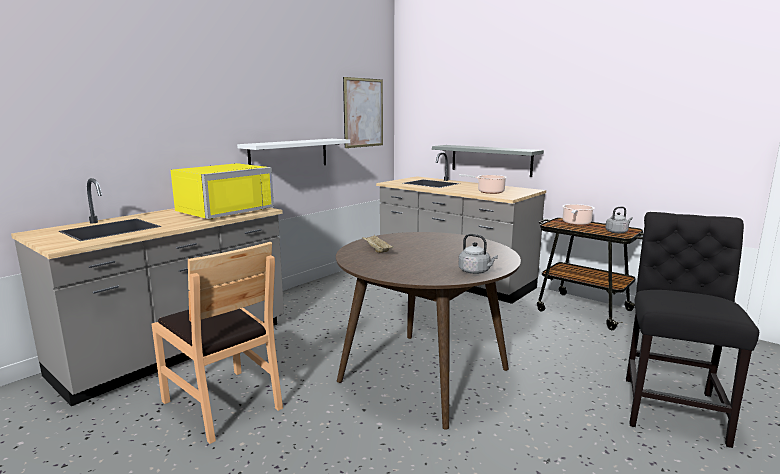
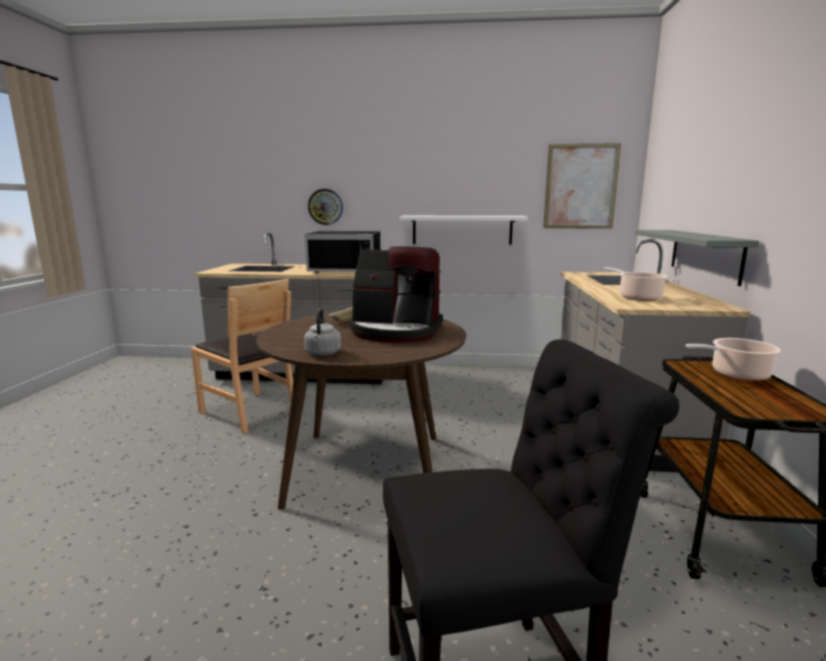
camera: 55 degrees right, 0 degrees up
(151, 138) = (325, 207): none -> wall clock
(222, 210) = (347, 270): yellow microwave -> black microwave
(223, 403) = (249, 412): brown chair -> brown chair turned 60 degrees counterclockwise
(438, 246) = (396, 331): none -> coffee machine
(617, 232) = (767, 405): grey kettle -> none

